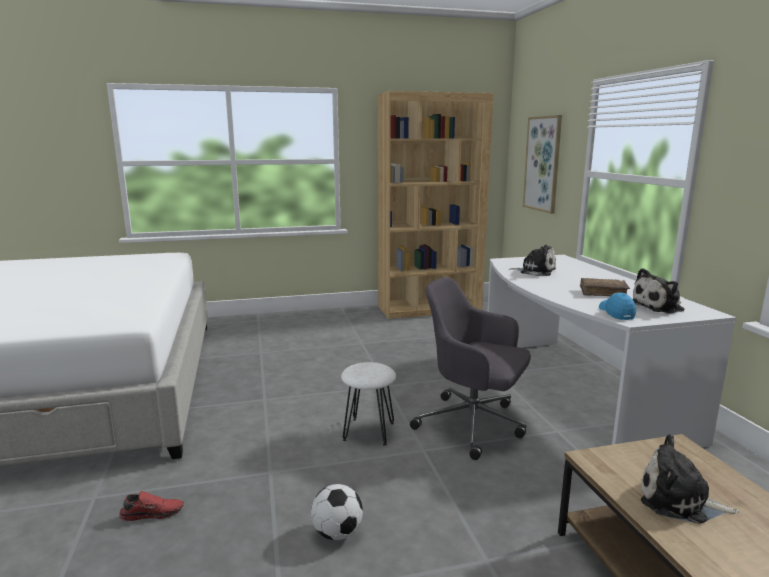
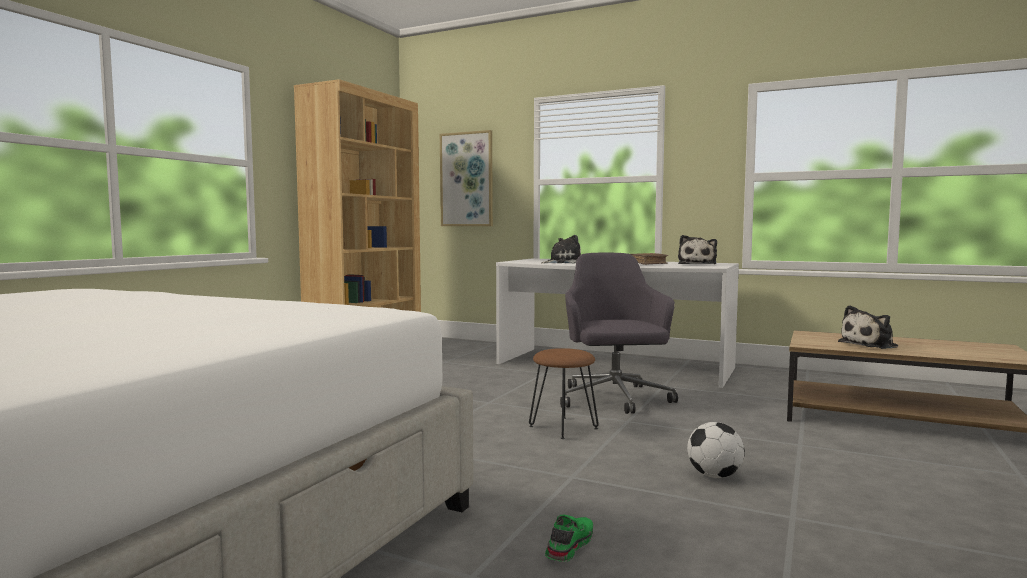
camera: 50 degrees left, 10 degrees down
(153, 513) = (568, 546): red shoe -> green shoe
(369, 431) = (563, 427): white stool -> brown stool
(473, 425) = (614, 399): grey office chair -> grey office chair turned 105 degrees clockwise
(616, 313) = (694, 266): blue cap -> none

